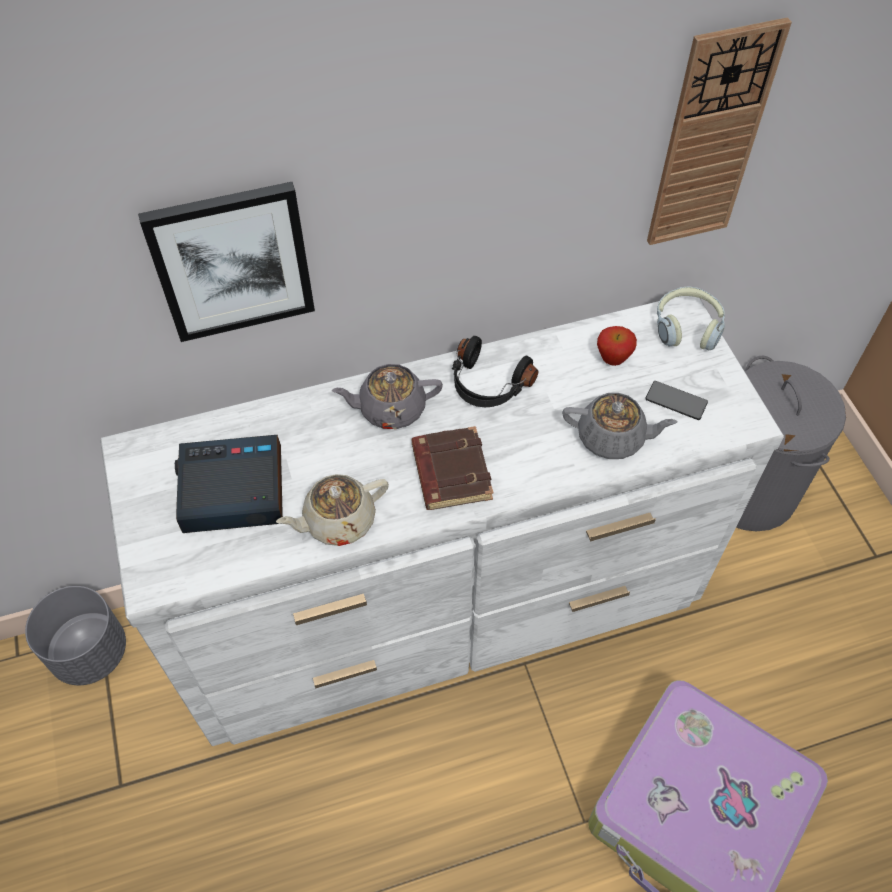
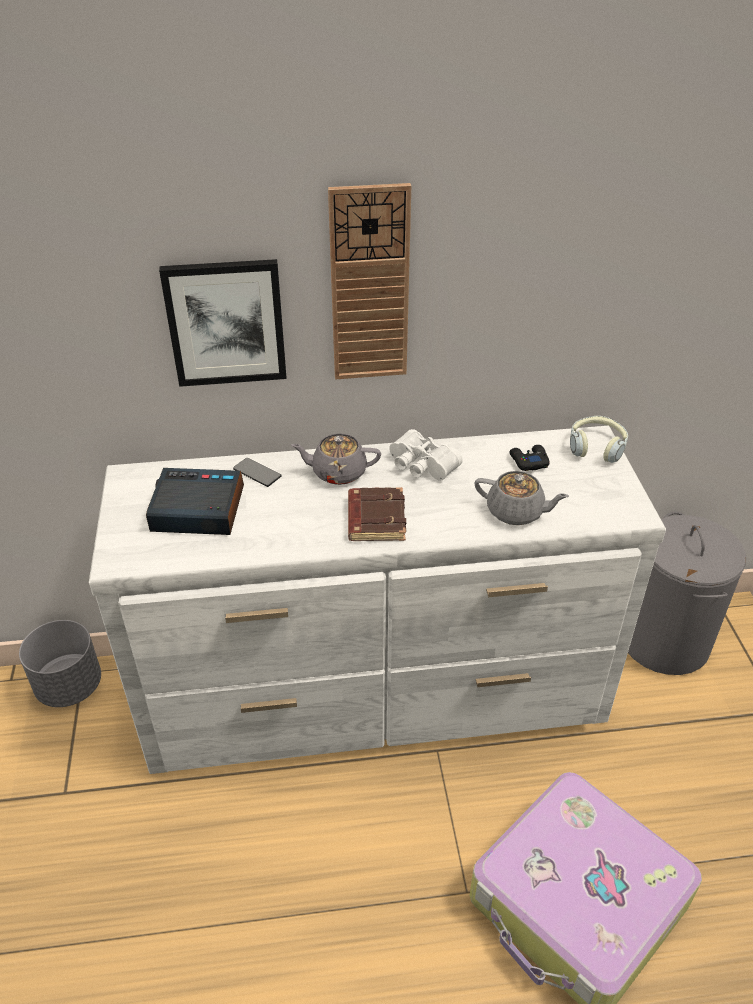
camera: 10 degrees right, 15 degrees down
(338, 521) = (275, 539): beige teapot -> none
(487, 385) = (420, 466): black headphones -> white binoculars
(612, 360) = (528, 461): apple -> black game controller
(676, 401) = (576, 494): phone -> phone (257, 473)
(710, 139) = (614, 281): wall clock -> wall clock (369, 286)

